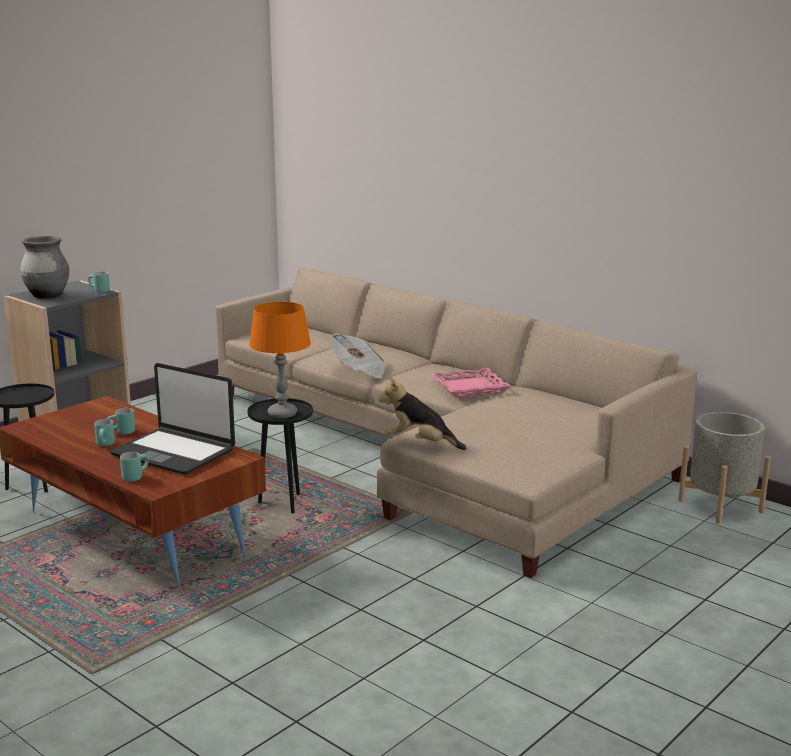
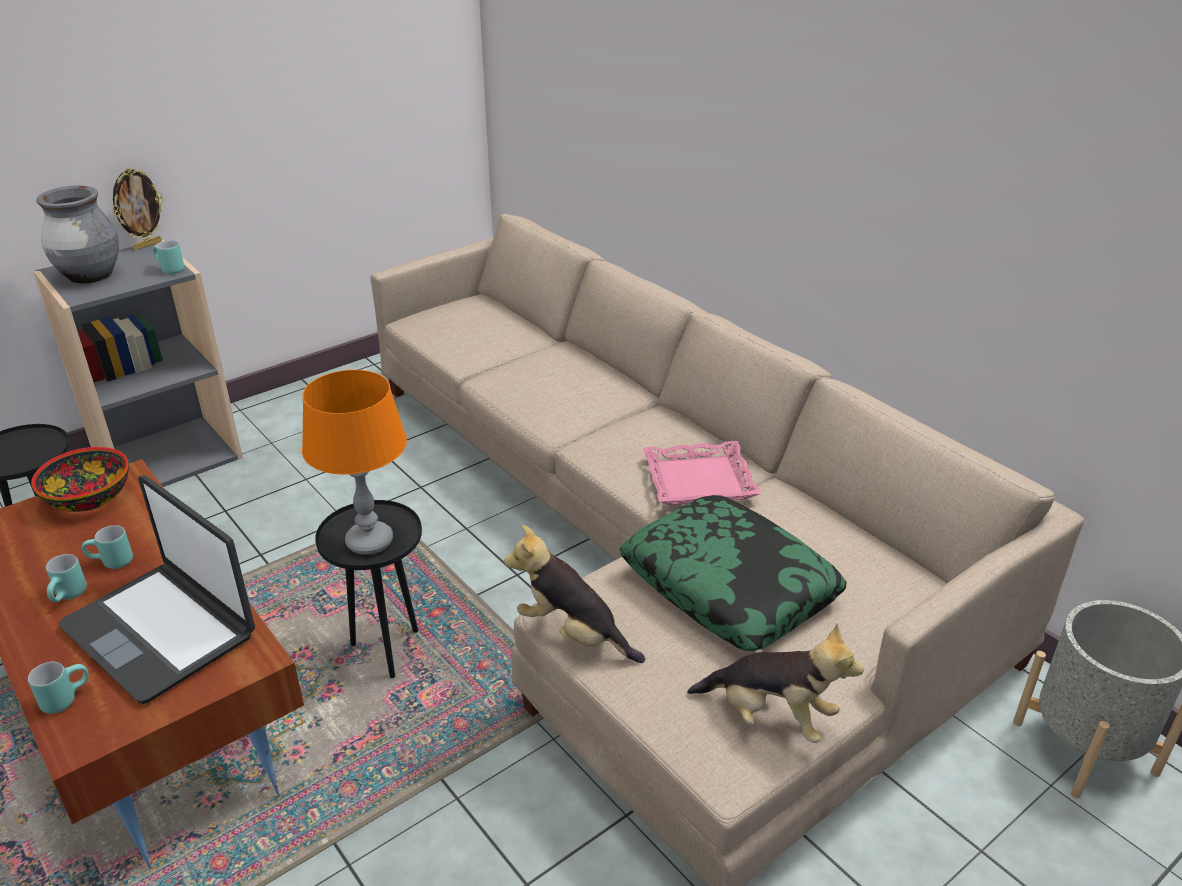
camera: 10 degrees right, 15 degrees up
(73, 282) = (147, 245): none -> picture frame
(84, 411) = (89, 497): none -> bowl
(359, 371) = (543, 418): newspaper -> none
(504, 421) = (730, 586): none -> pillow
(544, 460) = (770, 717): none -> plush toy

